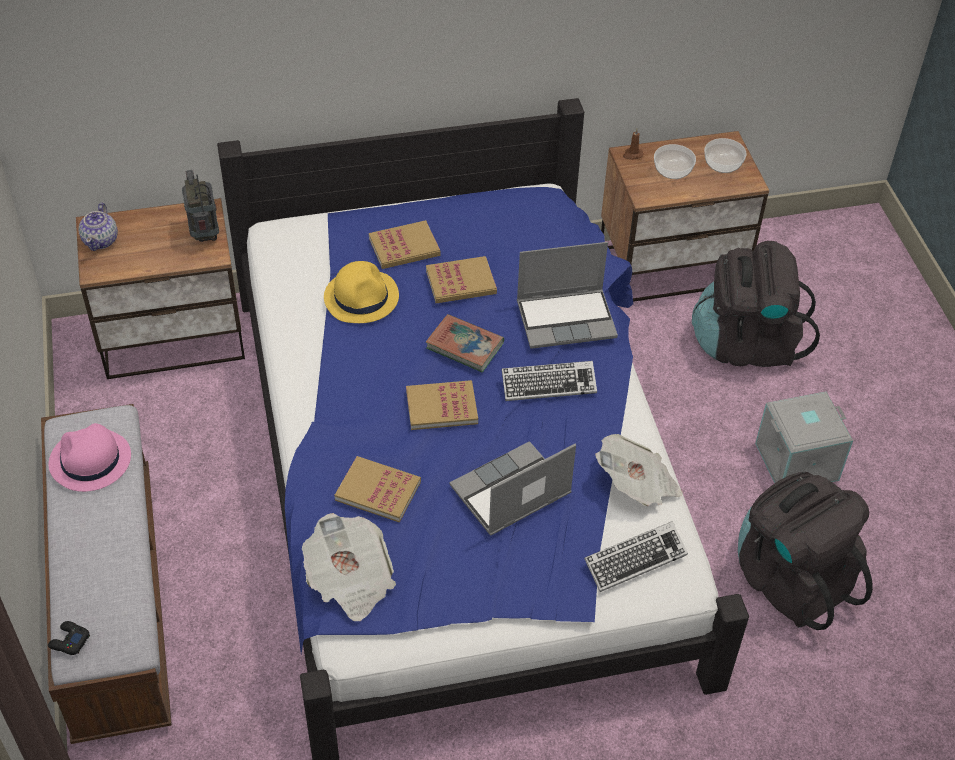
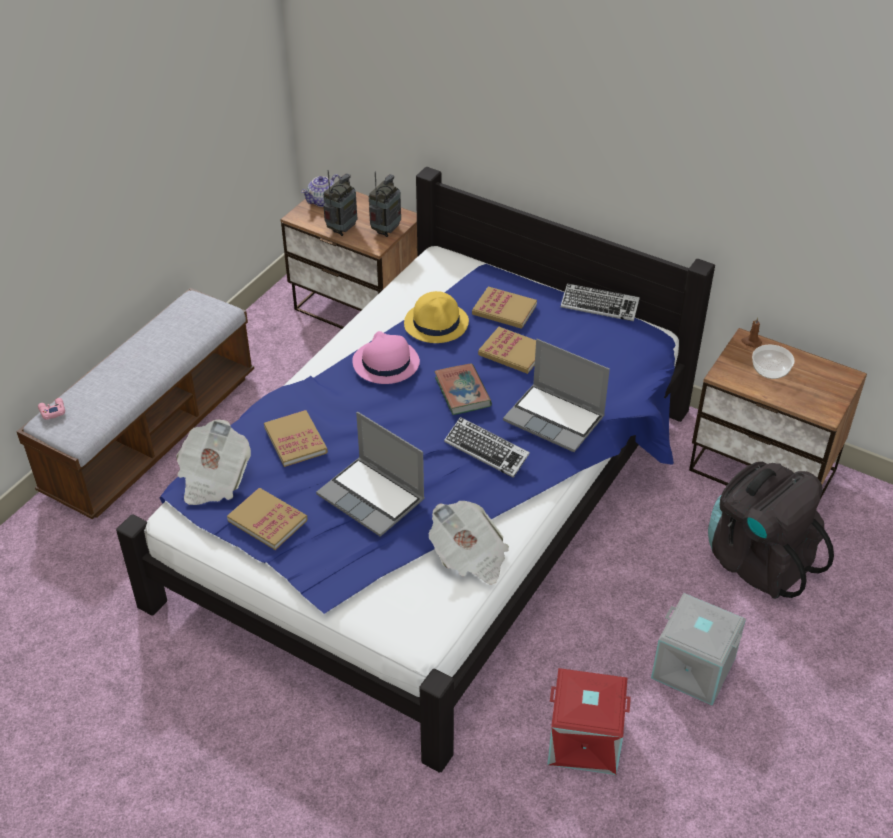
camera: 45 degrees right, 5 degrees down
(69, 641) = (52, 411): black game controller -> pink game controller
(90, 461) = (180, 324): pink hat -> pink hat (385, 363)
(159, 259) = (342, 230): none -> radio
(441, 407) = (399, 418): book -> book (267, 520)
(510, 492) = (373, 497): laptop -> laptop turned 150 degrees counterclockwise
(635, 559) = (400, 597): keyboard -> keyboard (599, 306)
(723, 164) = (820, 388): bowl -> none
(791, 579) = (583, 741): black backpack -> red storage box

